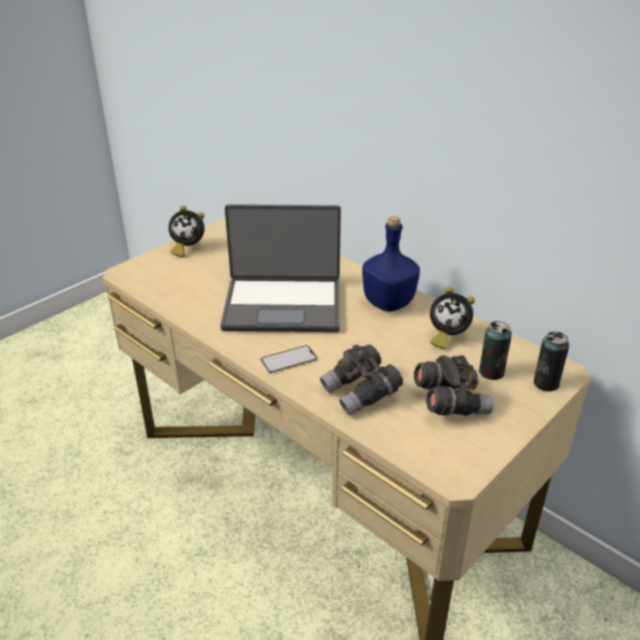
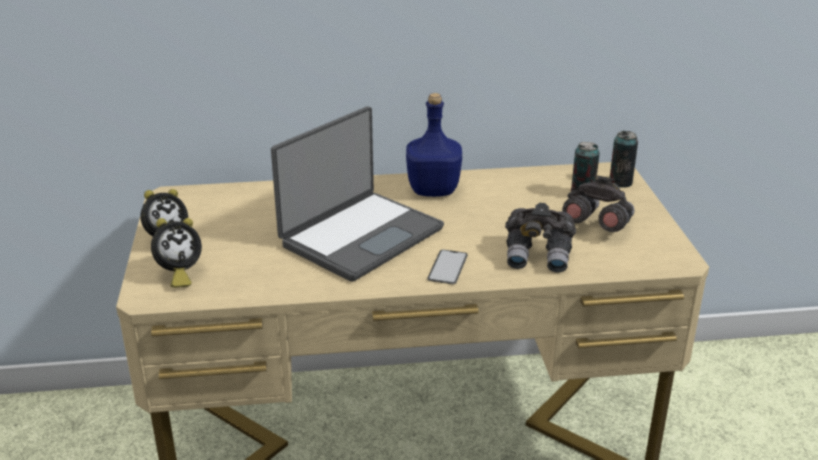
camera: 50 degrees left, 5 degrees down
(446, 336) = (515, 189): alarm clock -> alarm clock (178, 275)

